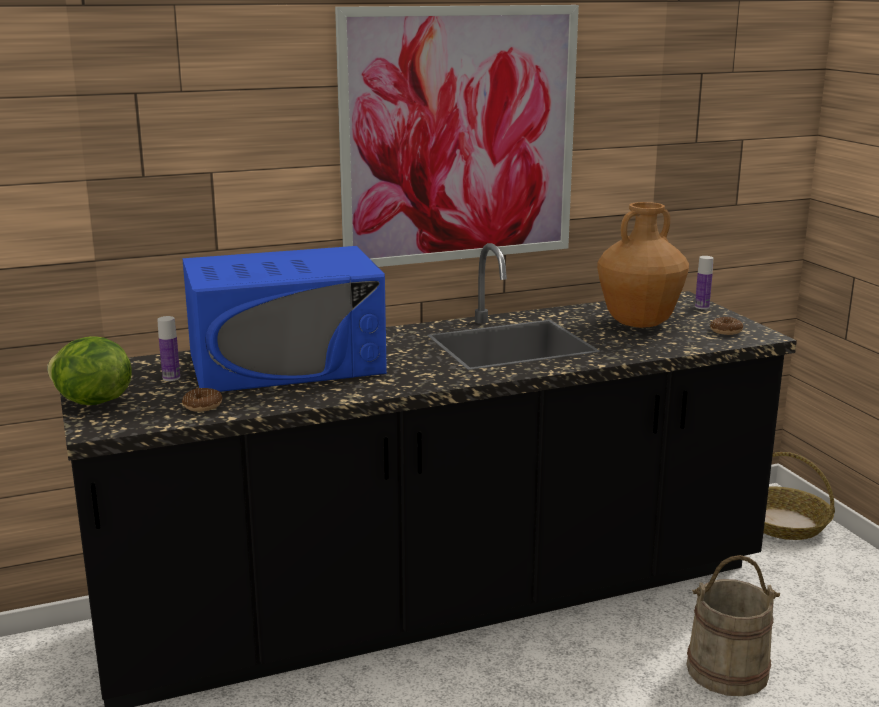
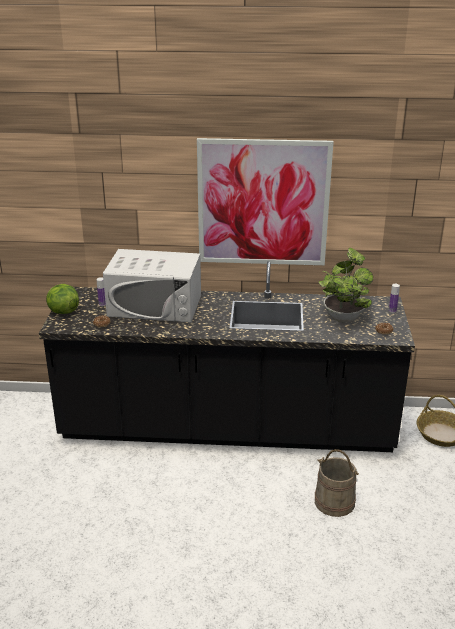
camera: 25 degrees right, 10 degrees up
(286, 363) = (155, 305): blue microwave -> white microwave
(638, 324) = (343, 316): brown vase -> potted plant

